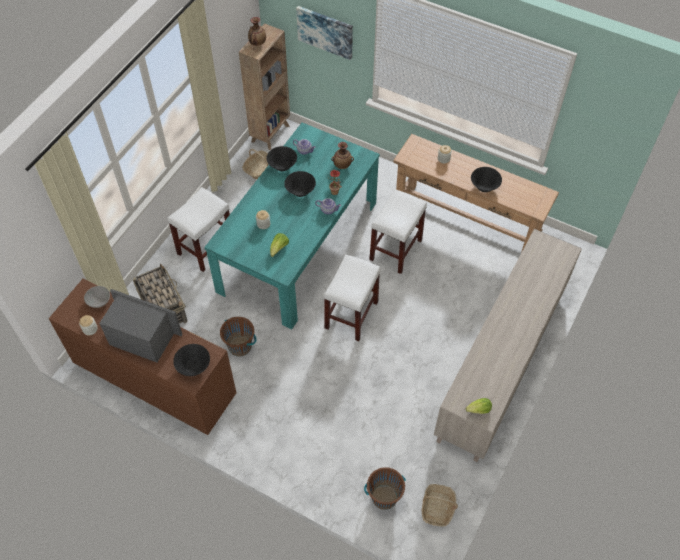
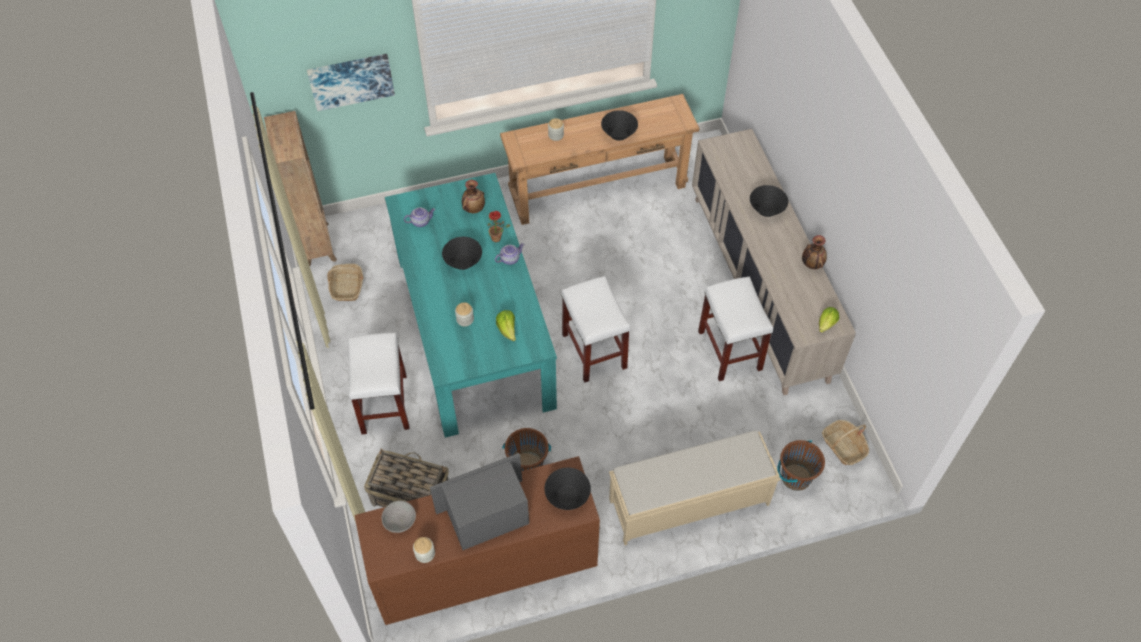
camera: 45 degrees left, 0 degrees up
(257, 43) = (282, 141): vase -> vase (811, 264)
(282, 166) = (417, 252): black bowl -> black bowl (766, 210)
(302, 450) = (687, 502): none -> beige bench
(396, 250) = (566, 262): white stool -> white stool (730, 351)

